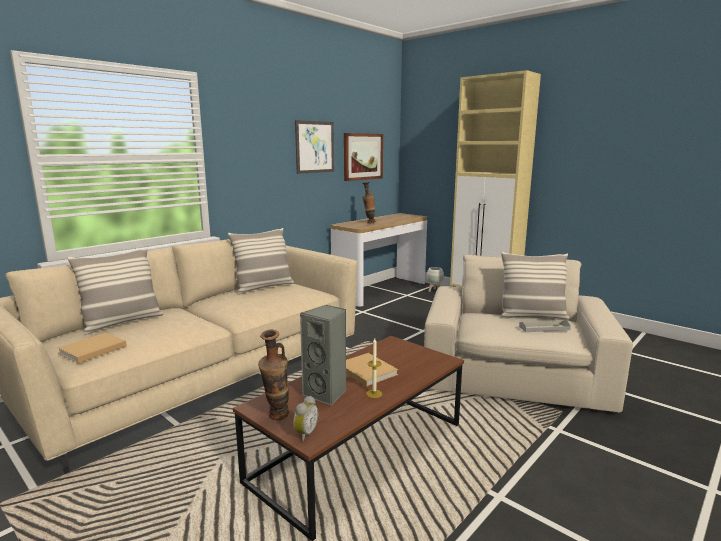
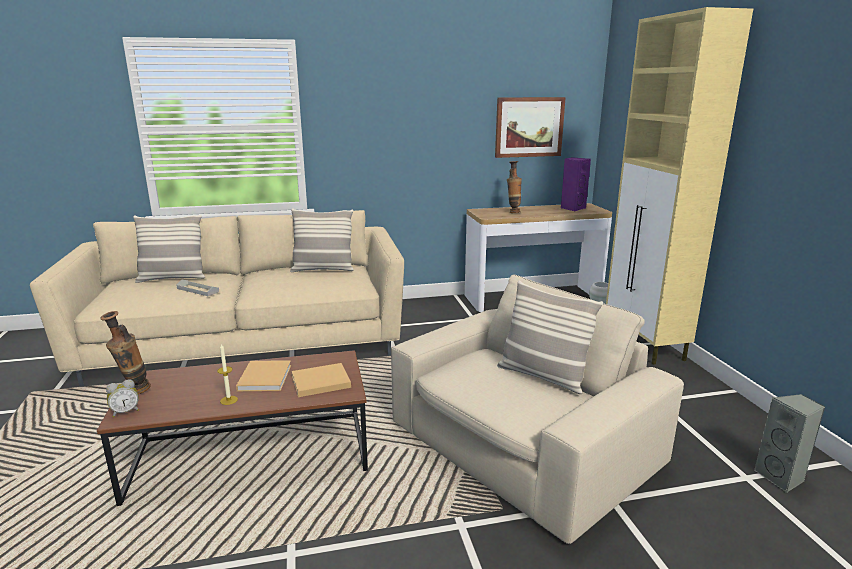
camera: 35 degrees right, 5 degrees up
(91, 350) = (117, 296): beige book -> beige book (319, 382)
(315, 147) = (450, 115): picture -> none
(327, 394) = (199, 386): grey speaker -> grey speaker (781, 478)
(398, 216) = (572, 208): none -> purple speaker
(544, 328) = (519, 395): grey tray -> grey tray (198, 290)

